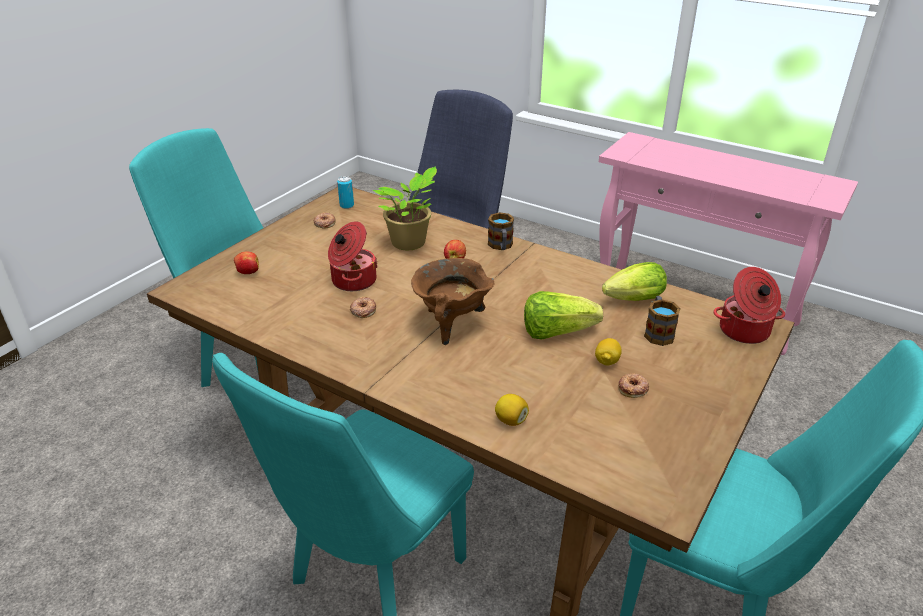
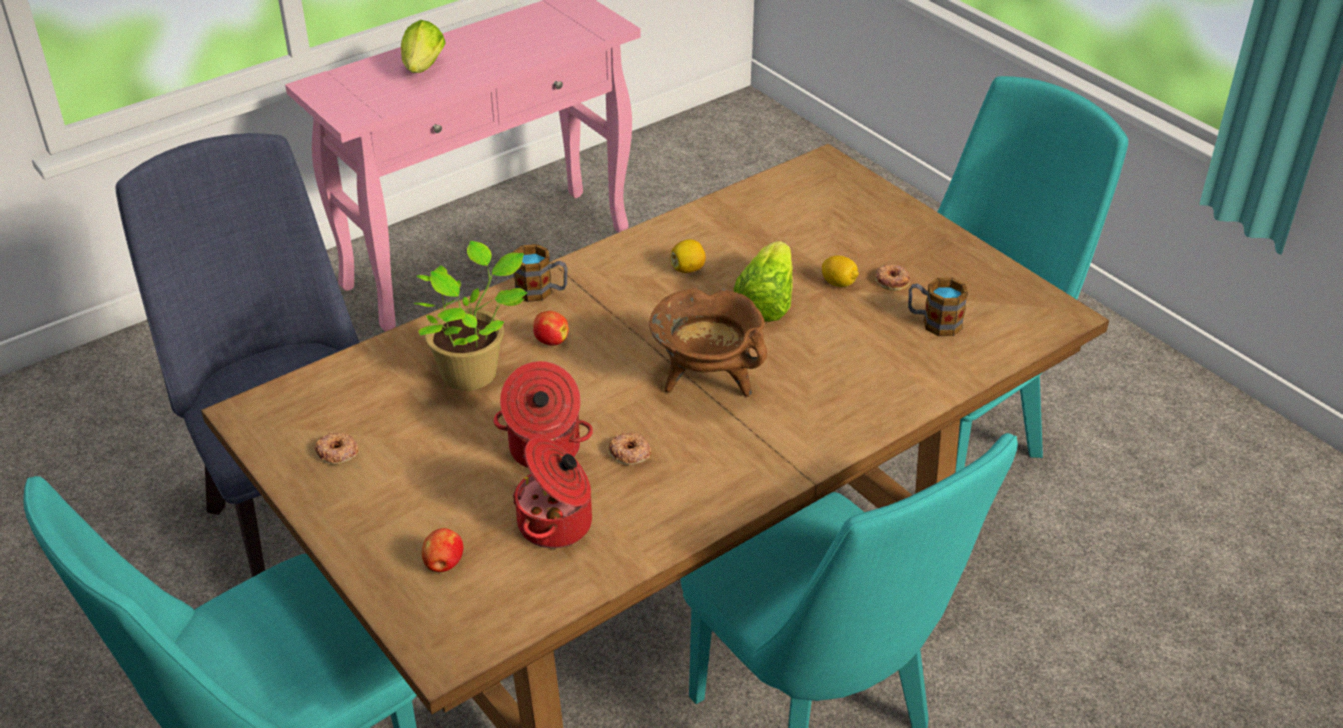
camera: 70 degrees left, 5 degrees up
(347, 205) = (293, 417): can -> none
(511, 420) = (911, 378): lemon -> lemon (688, 269)
(631, 300) = (732, 229): lettuce -> lettuce (422, 70)
(658, 332) = (803, 232): mug -> mug (933, 322)
(744, 331) = (830, 178): cooking pot -> cooking pot (557, 524)

